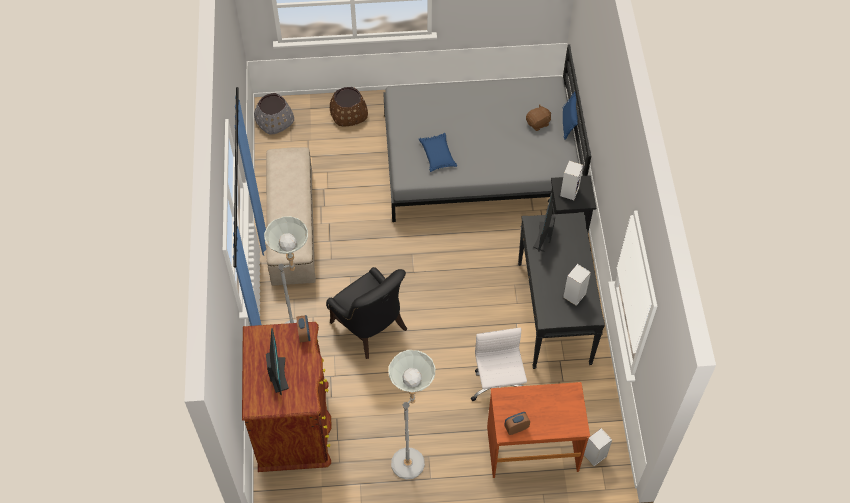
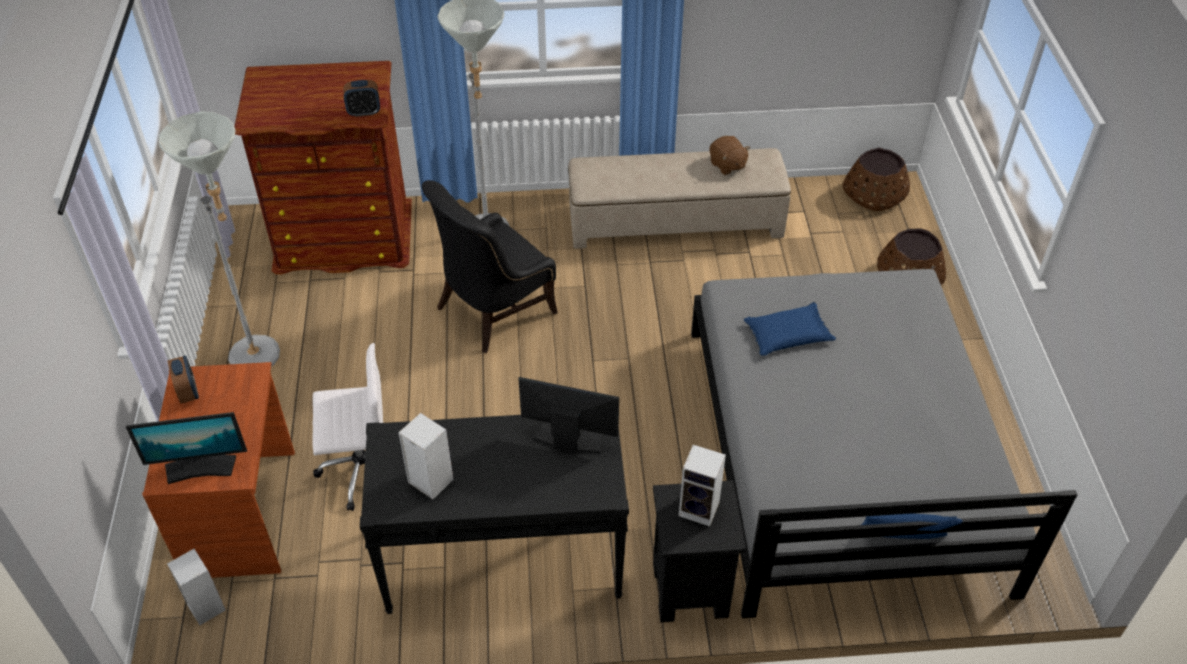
camera: 90 degrees right, 10 degrees down
(274, 120) = (874, 194): grey planter -> brown planter
(278, 374) = (304, 92): monitor -> monitor (200, 467)
(538, 123) = (891, 487): brown plush toy -> brown plush toy (727, 165)

